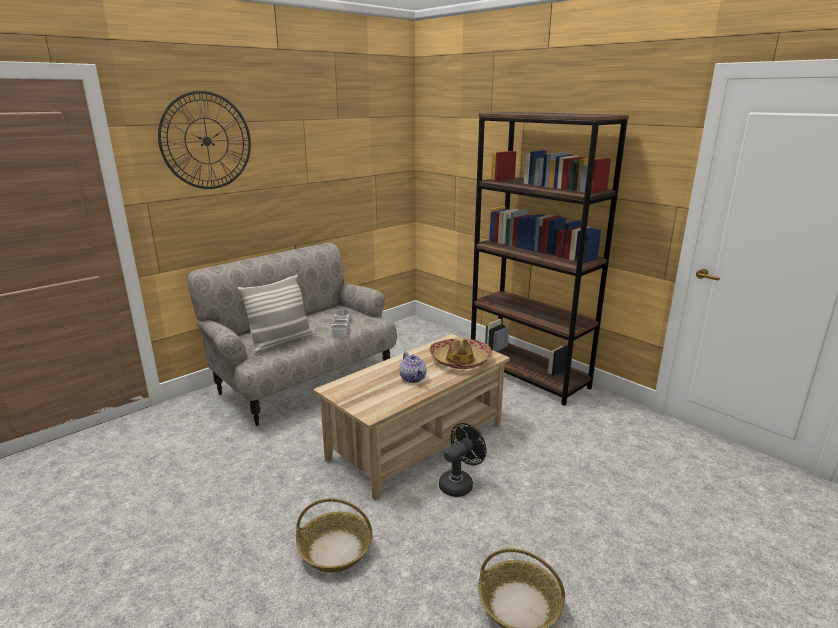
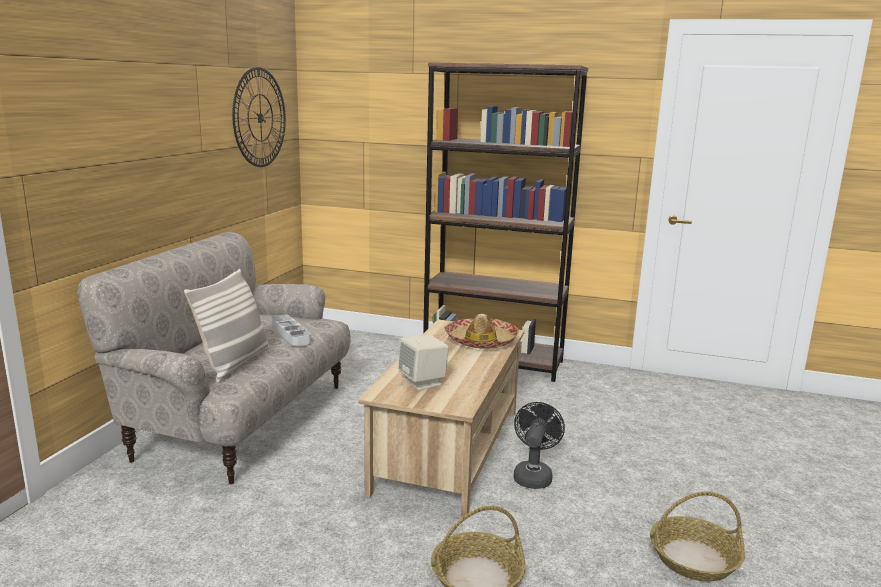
camera: 30 degrees left, 5 degrees down
(206, 141) = (95, 85): wall clock -> wall clock (260, 118)
(372, 386) = (423, 382): none -> beige speaker
(413, 378) = (457, 366): teapot -> none

